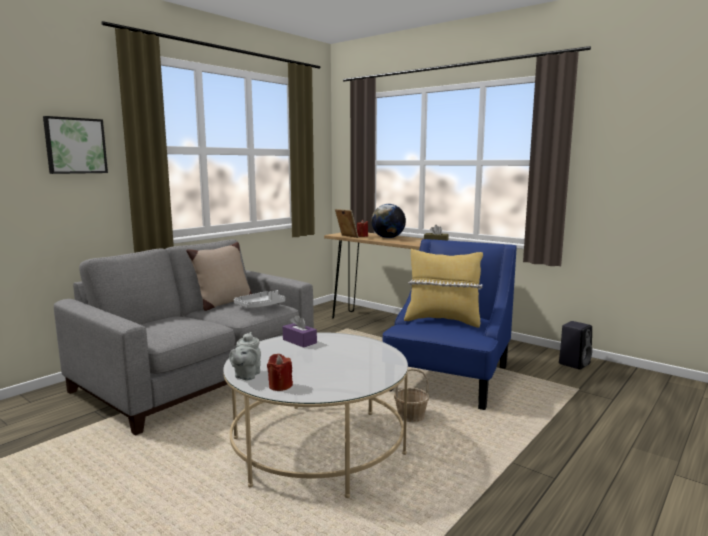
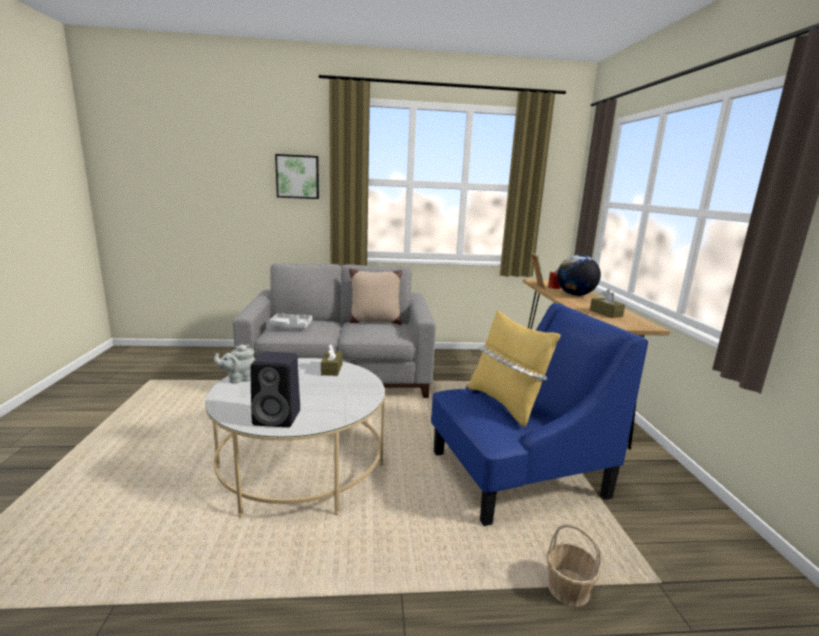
camera: 45 degrees right, 5 degrees up
(260, 306) = (380, 331): grey tray -> grey tray (291, 326)
(280, 386) = (232, 396): red candle -> none
(299, 341) = (332, 369): purple tissue box -> brown tissue box
(410, 416) = (407, 487): basket -> basket (568, 588)
(574, 363) = (730, 549): black speaker -> black speaker (278, 418)

